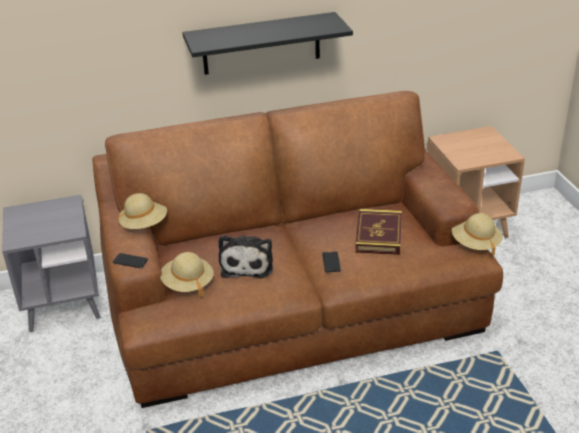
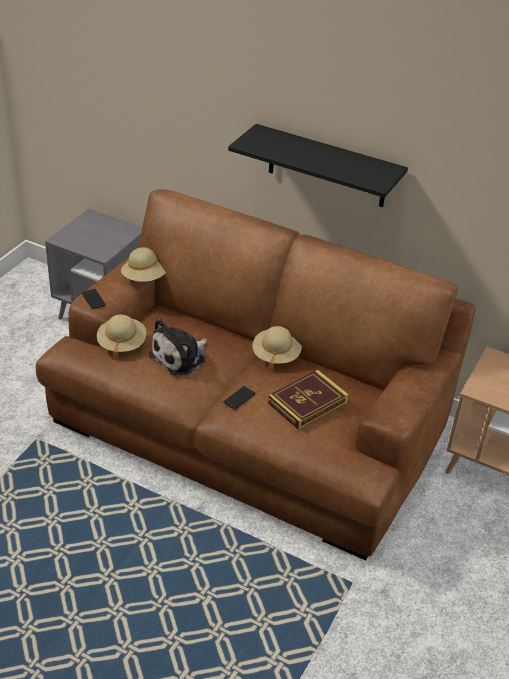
camera: 40 degrees right, 5 degrees up
(475, 244) = (382, 467): beige hat -> beige hat (276, 355)

